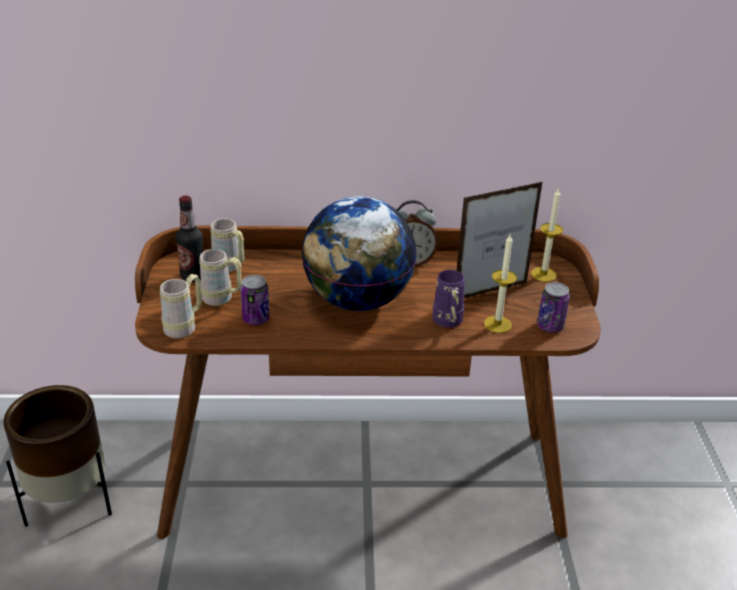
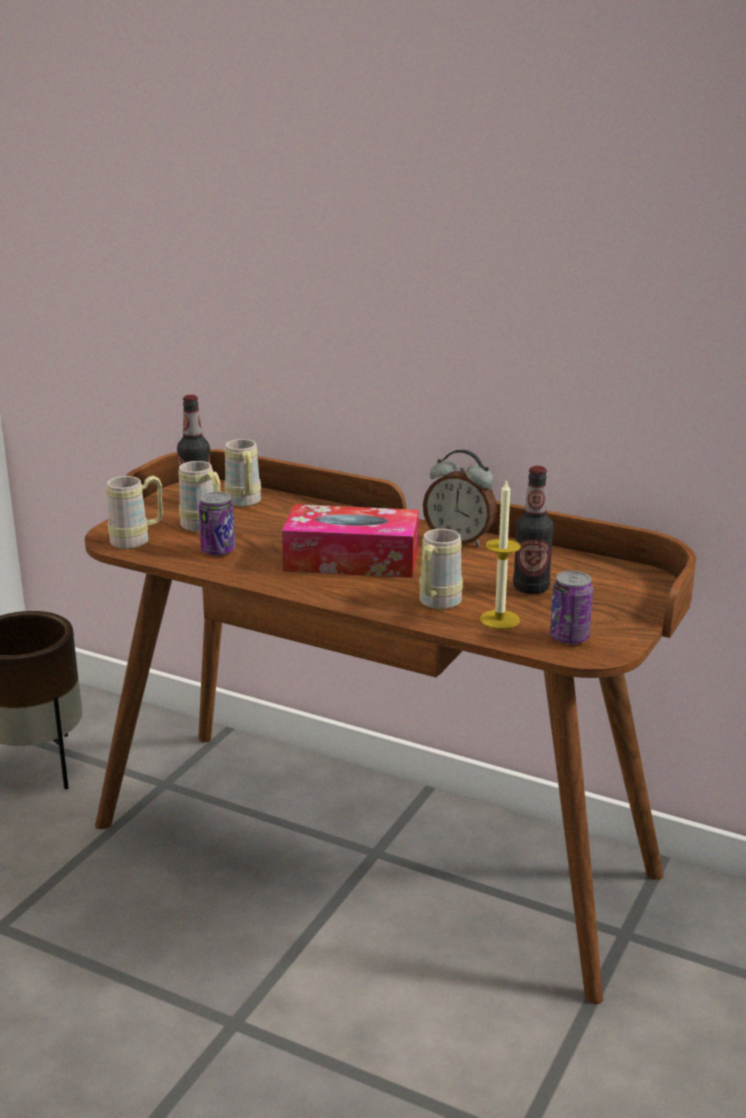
camera: 30 degrees right, 10 degrees down
(357, 300) = (352, 560): globe -> tissue box
(448, 323) = (436, 604): purple mug -> beige mug
(491, 291) = (531, 588): picture frame -> bottle
(543, 274) = (626, 587): candle -> none

